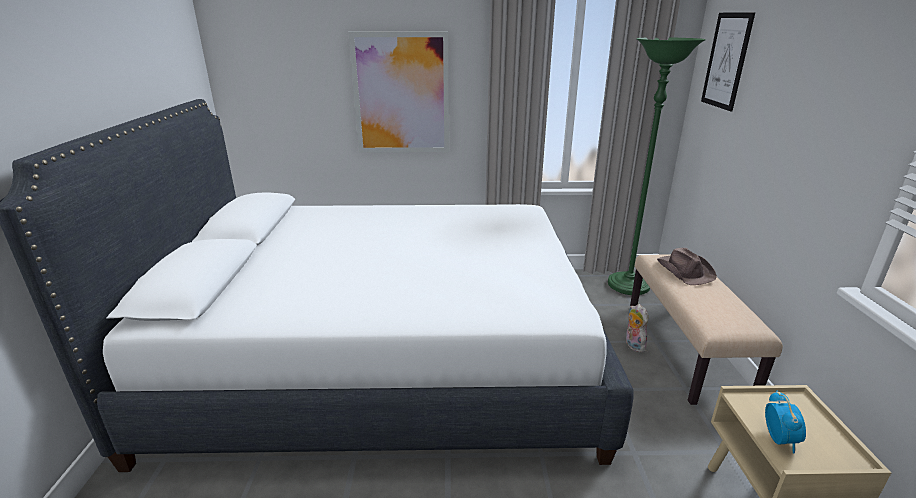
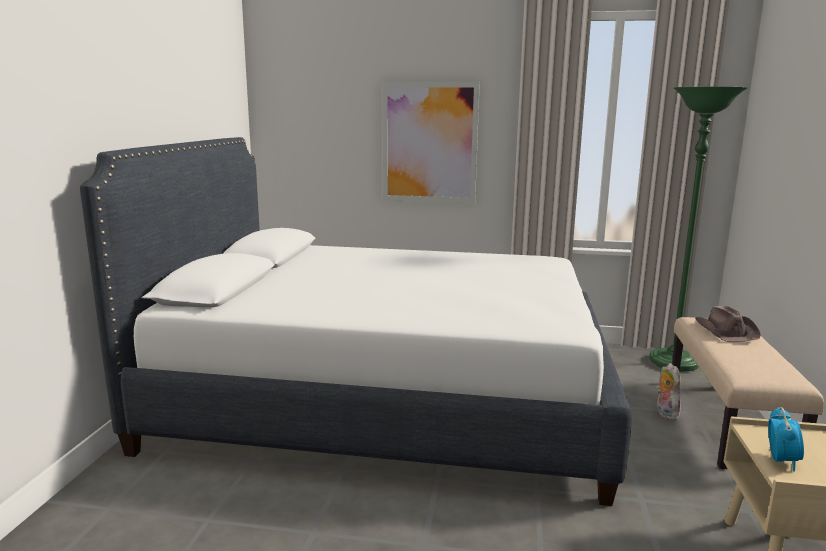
camera: 10 degrees right, 10 degrees down
(726, 61) = (771, 109): picture -> none

